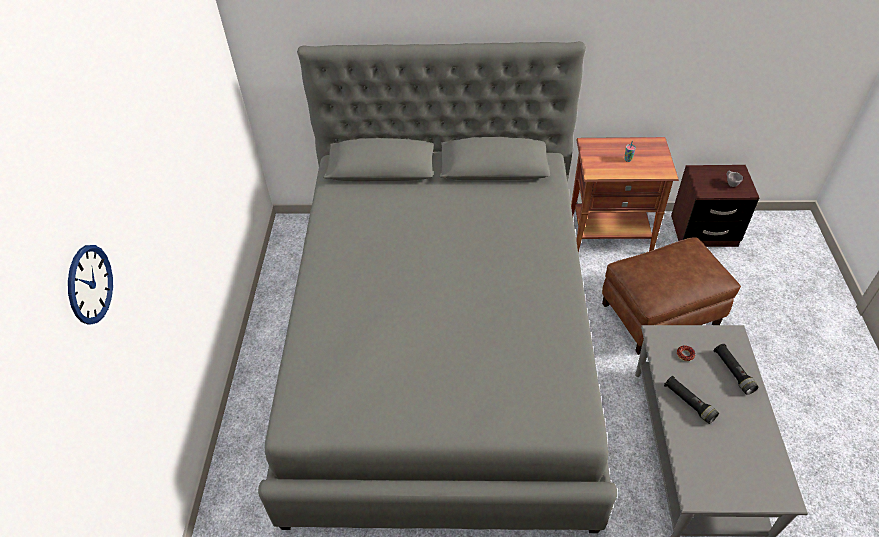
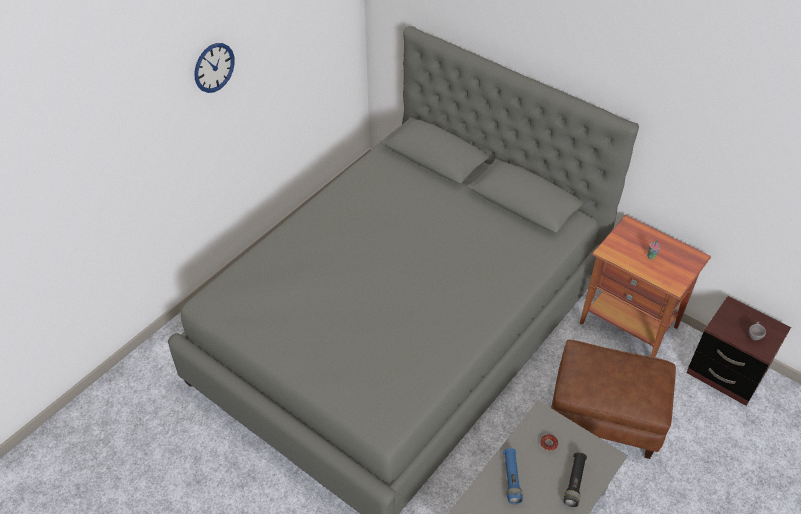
camera: 35 degrees right, 0 degrees up
(90, 284) = (109, 131): wall clock -> wall clock (214, 67)
(689, 403) = (511, 479): black flashlight -> blue flashlight

